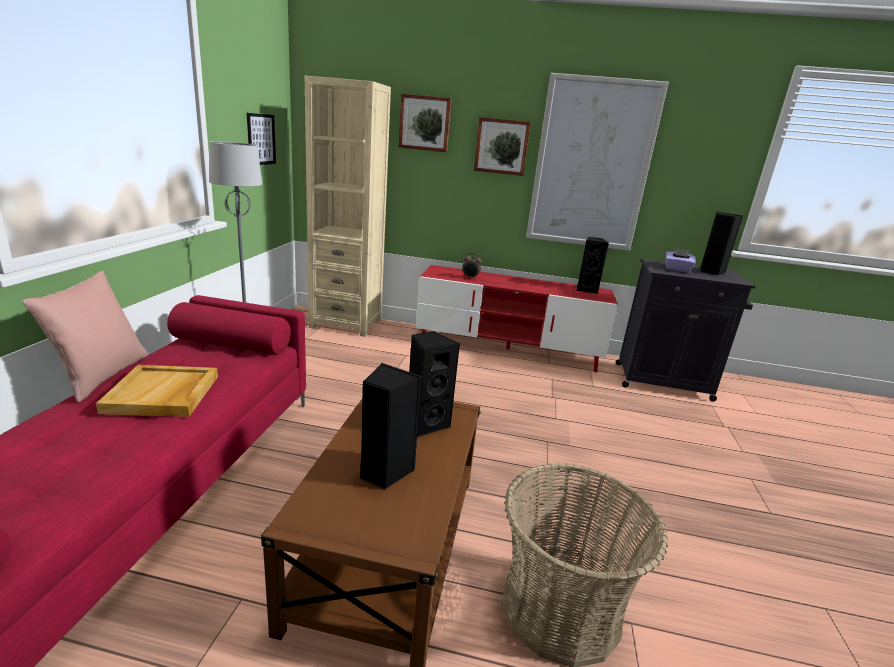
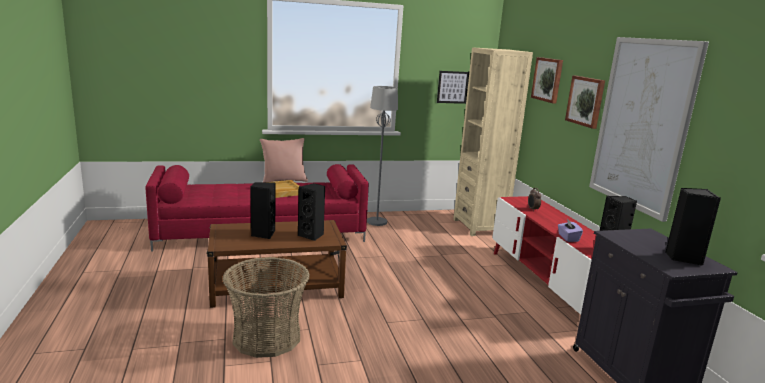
camera: 65 degrees right, 5 degrees down
(677, 269) = (640, 242): purple tissue box -> purple tissue box (568, 238)

